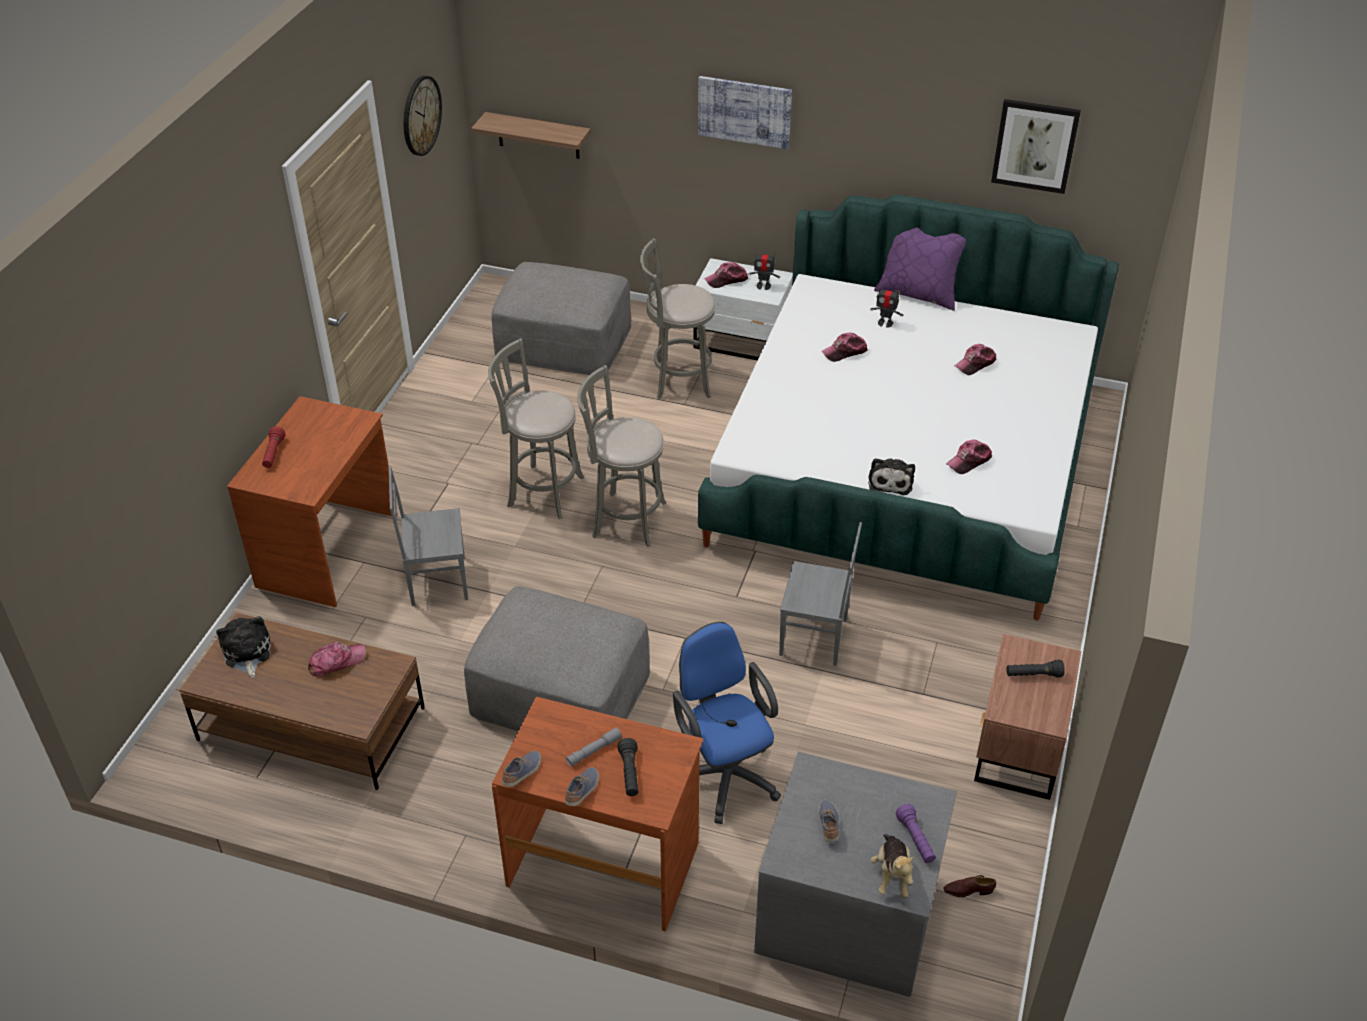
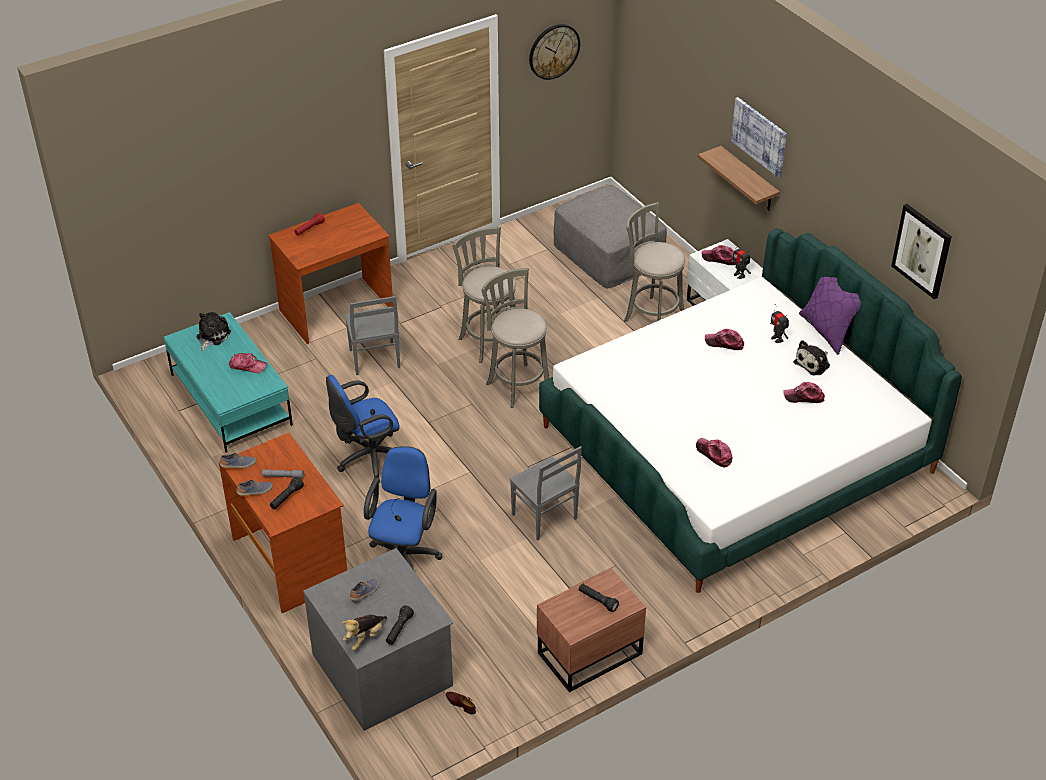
camera: 40 degrees right, 0 degrees up
(311, 724) = (230, 399): brown coffee table -> turquoise coffee table
(437, 580) = (374, 359): grey chair -> grey chair turned 135 degrees counterclockwise
(538, 135) = (649, 97): shelf -> shelf (748, 180)
(559, 692) = (369, 459): grey ottoman -> blue office chair
(890, 481) = (646, 437): plush toy -> plush toy (813, 363)
(915, 840) = (399, 630): purple flashlight -> black flashlight
(969, 461) = (714, 454): cap -> cap turned 45 degrees clockwise

